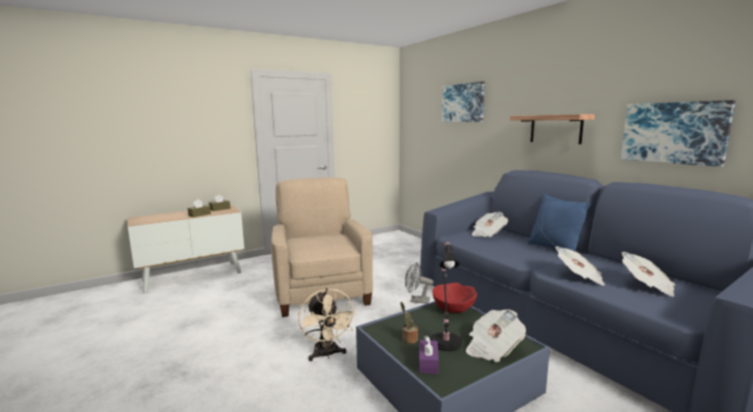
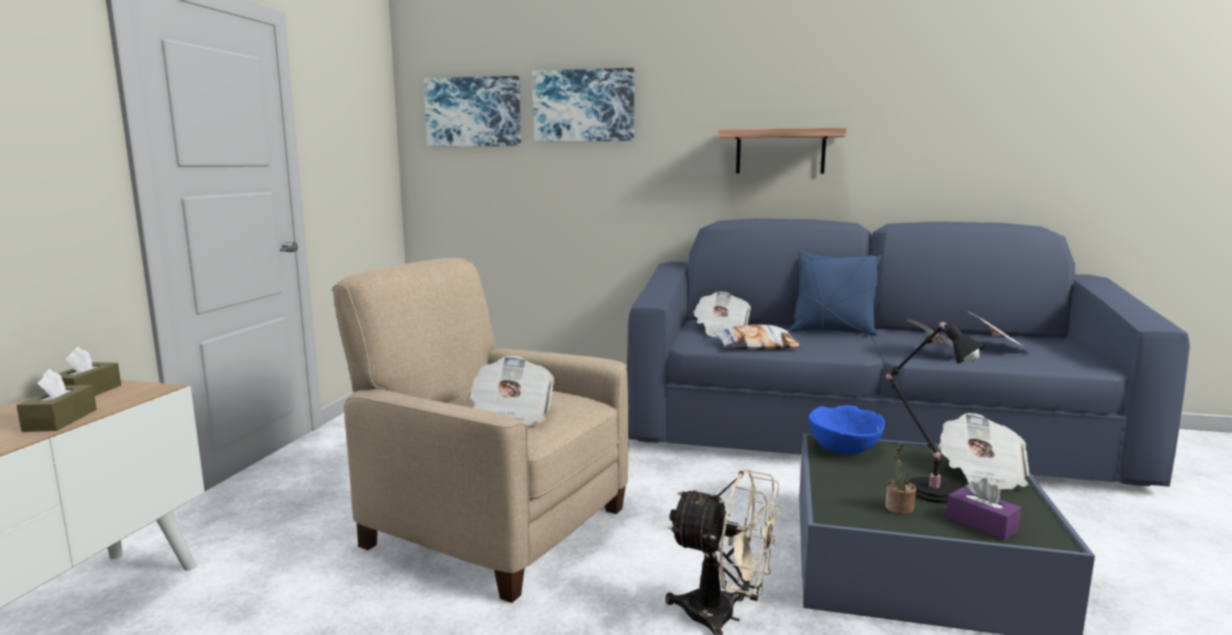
camera: 45 degrees left, 0 degrees up
(310, 246) = (511, 416): none -> newspaper
(416, 301) = (673, 475): grey fan -> none
(454, 308) = (844, 447): red bowl -> blue bowl
(483, 245) = (756, 346): none -> pillow
(673, 132) = (949, 154): picture -> picture (473, 112)

